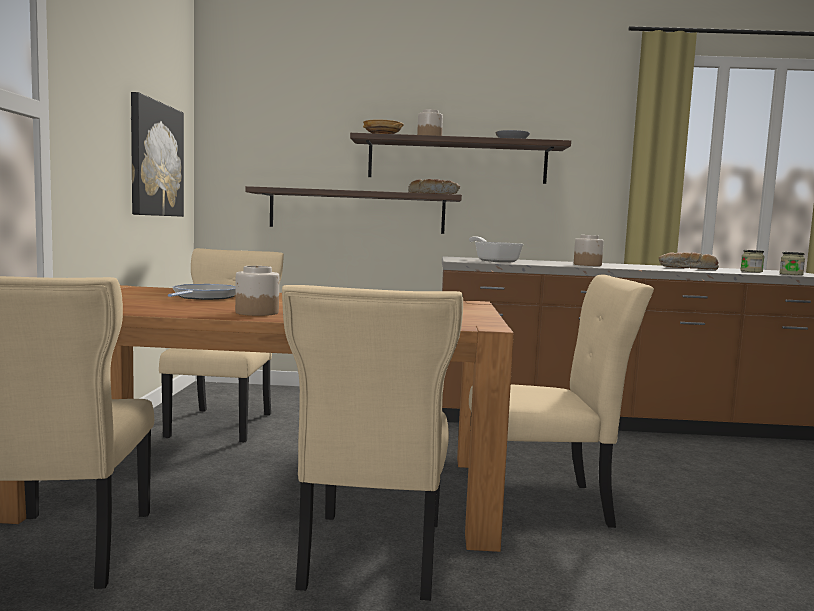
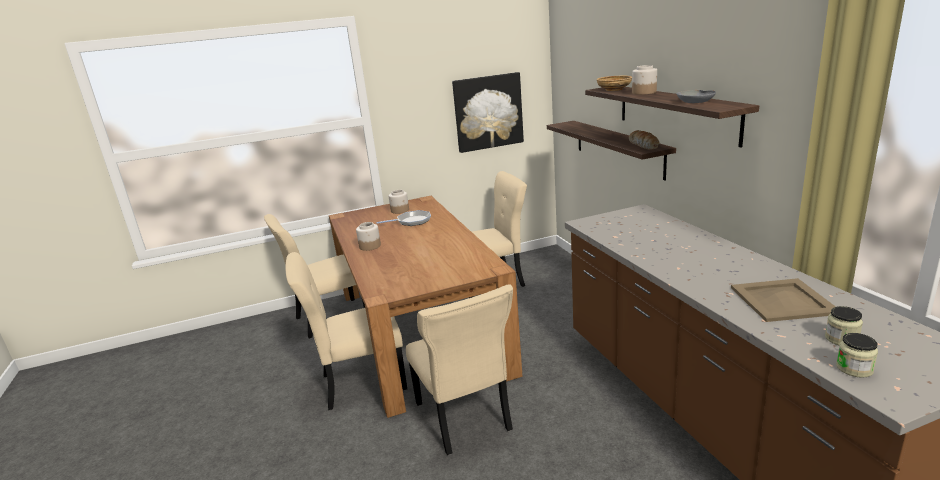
camera: 70 degrees right, 15 degrees up
(494, 261) = (620, 228): frying pan -> none
(587, 265) = (674, 258): jar -> jar (400, 210)
(687, 268) = (781, 300): bread -> beige tray

